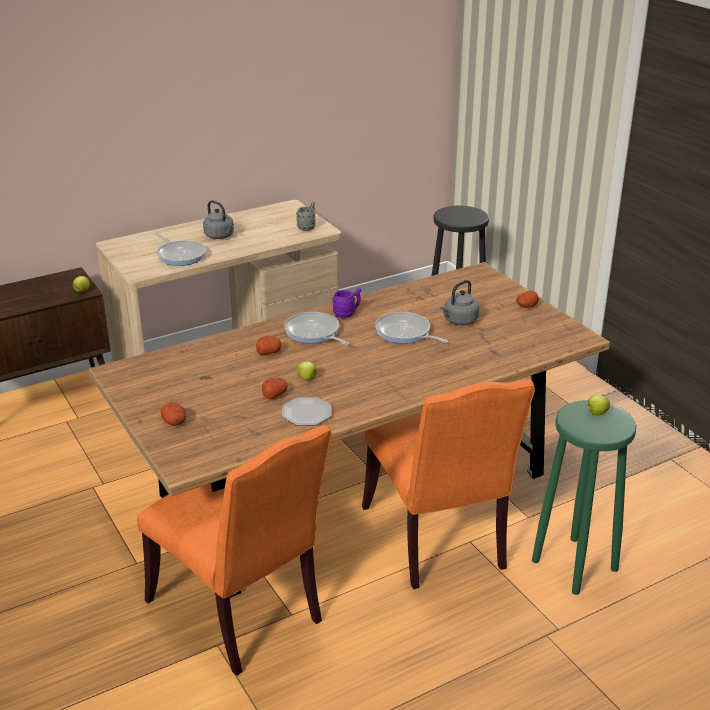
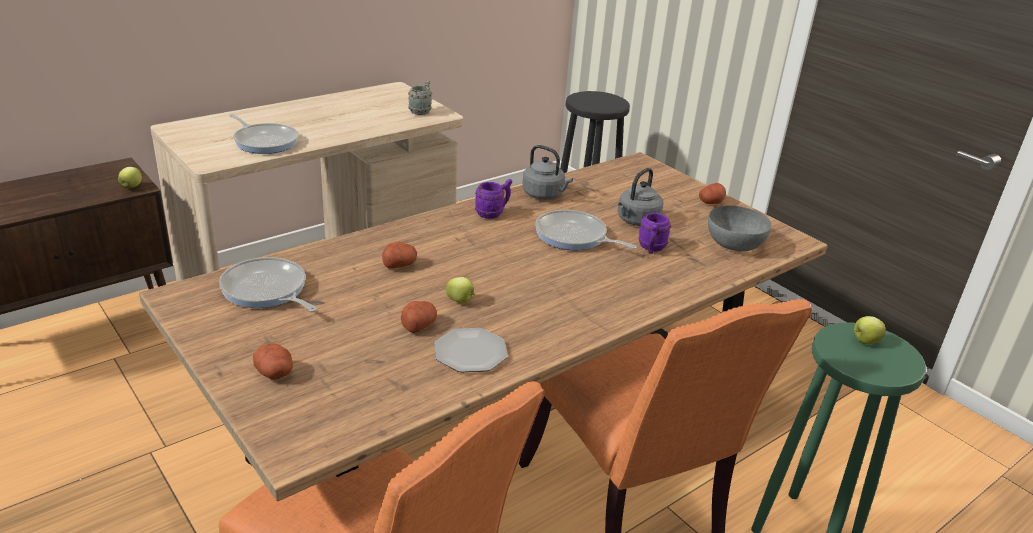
camera: 10 degrees left, 0 degrees up
(220, 236) = (314, 120): grey kettle -> grey kettle (545, 195)
(314, 333) = (455, 238): frying pan -> frying pan (266, 291)
(463, 343) = (651, 249): none -> purple mug
(531, 340) = (733, 244): none -> grey bowl

